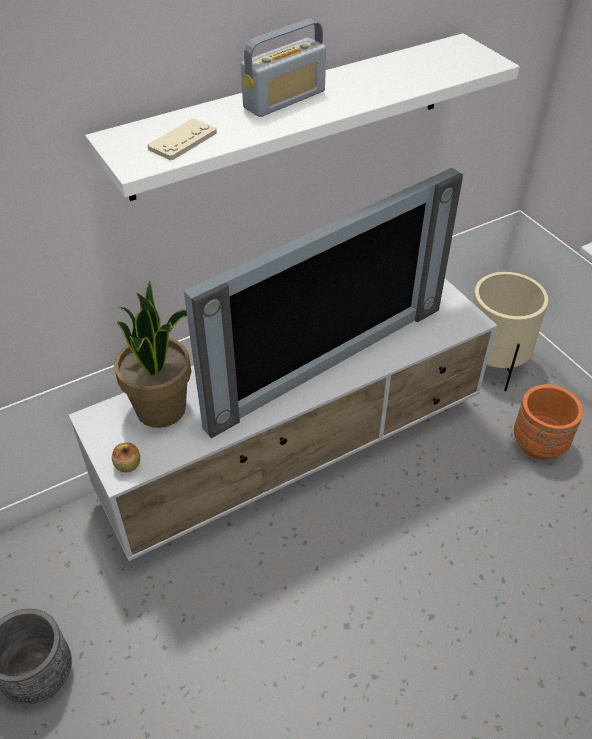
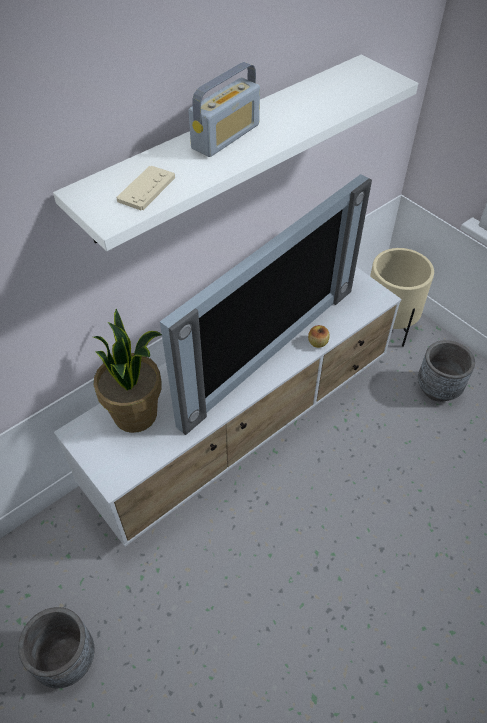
camera: 10 degrees left, 5 degrees up
(128, 465) = (118, 471): apple -> apple (317, 343)
(538, 444) = (438, 389): orange planter -> grey planter

